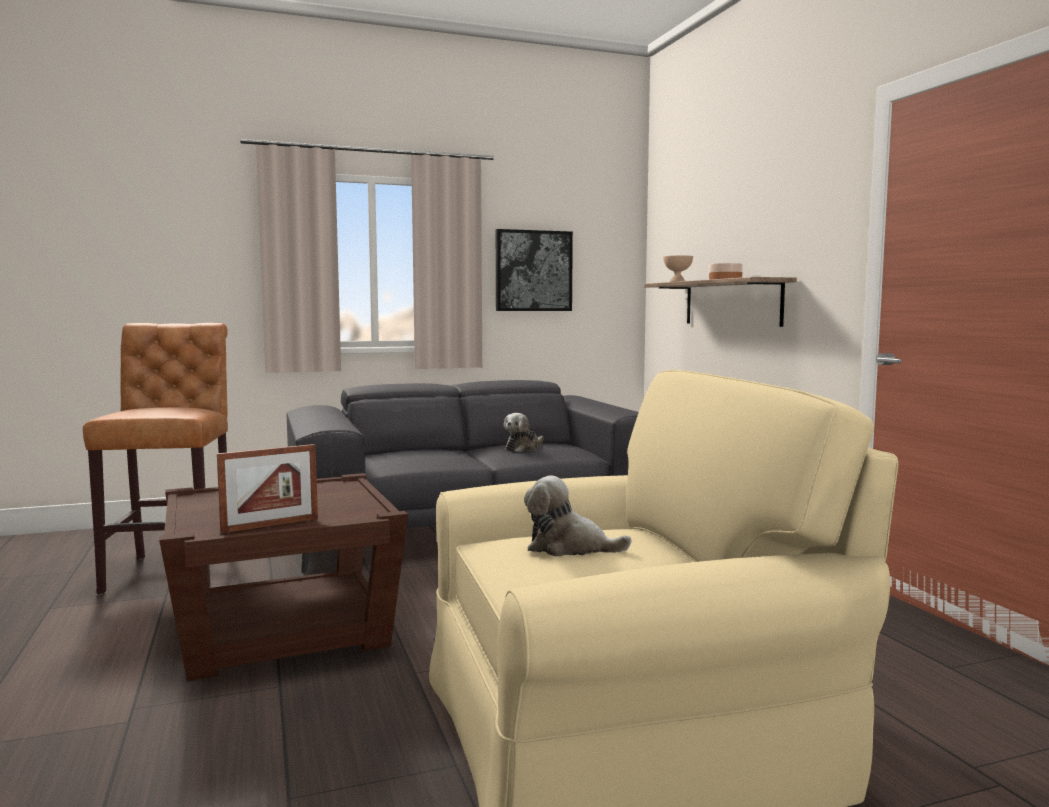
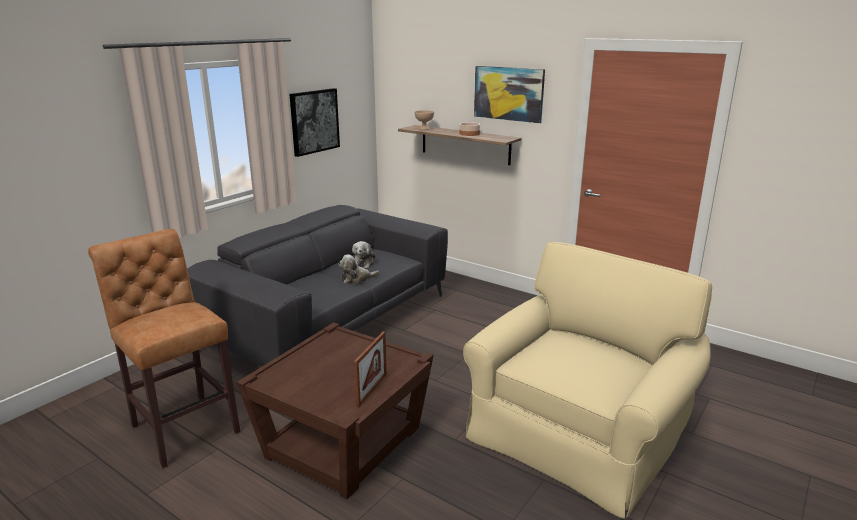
camera: 35 degrees left, 15 degrees up
(569, 548) = (570, 359): plush toy -> plush toy (356, 279)
(781, 209) = (508, 93): none -> picture

